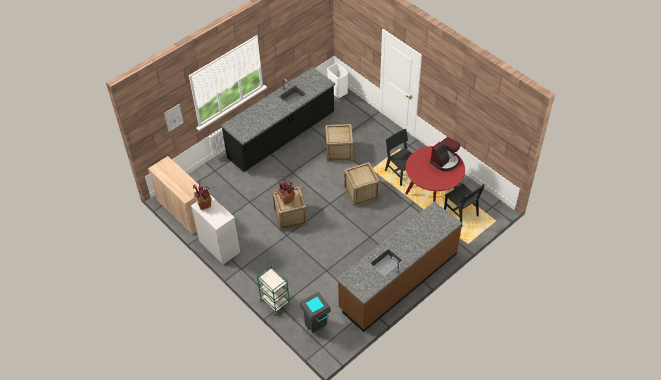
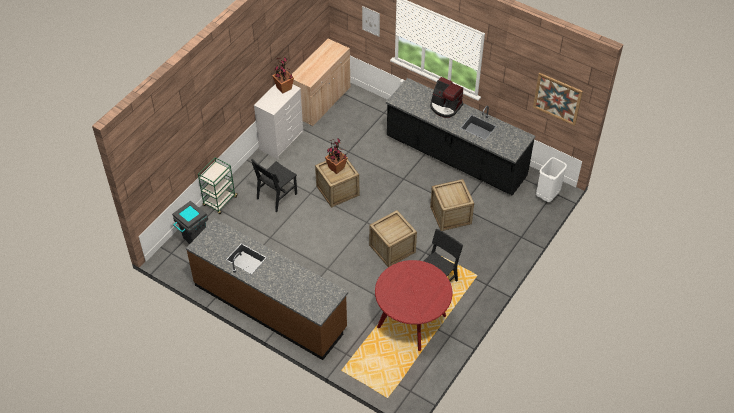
camera: 75 degrees right, 0 degrees up
(312, 29) = (557, 98): none -> picture
(445, 161) = (427, 299): coffee machine -> coffee machine (445, 107)
(461, 213) = (389, 356): black chair -> black chair (276, 196)

